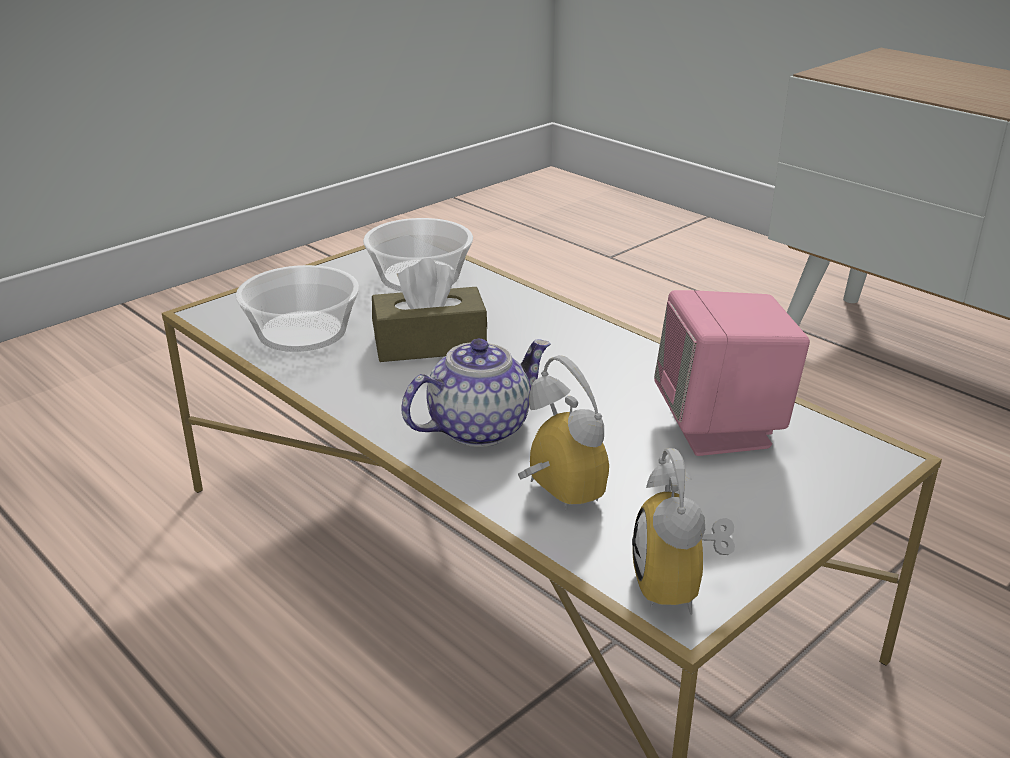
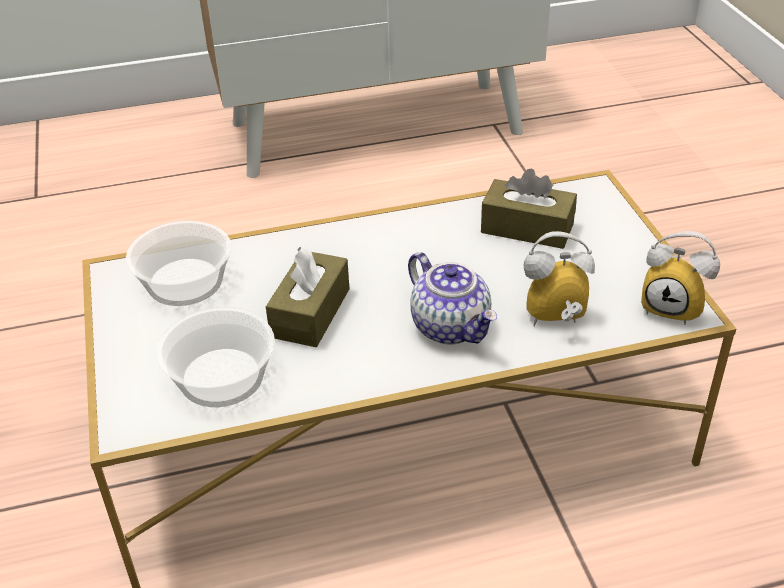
camera: 60 degrees left, 10 degrees up
(479, 427) = (451, 327): teapot -> teapot turned 150 degrees clockwise
(721, 428) = (527, 228): pink speaker -> brown tissue box

